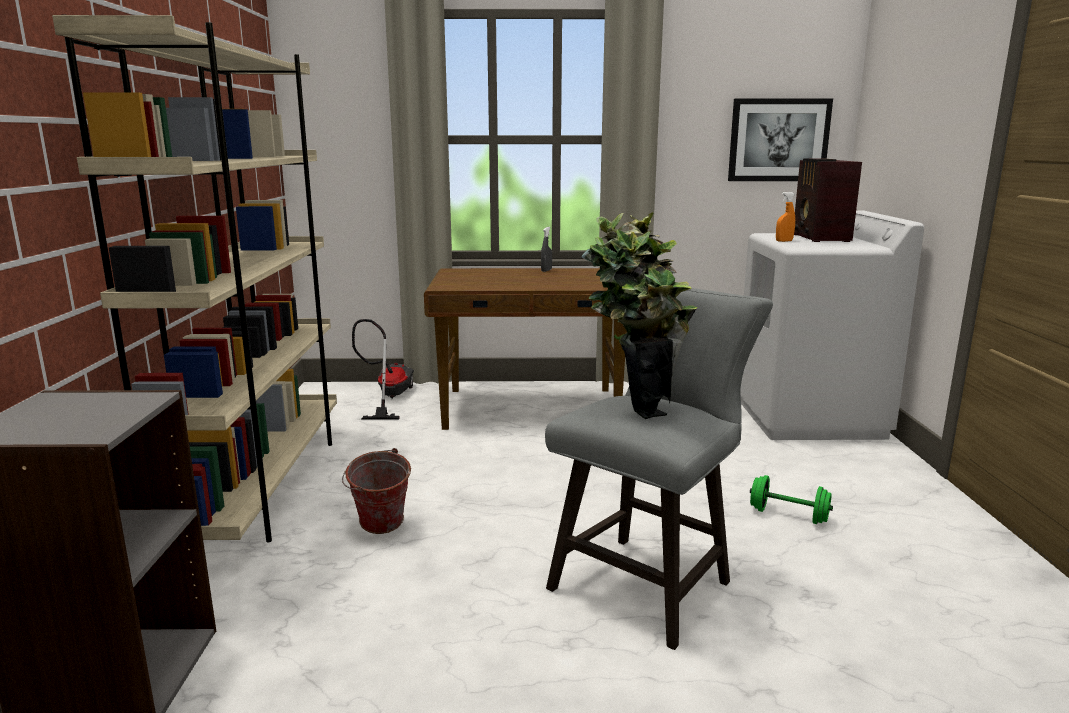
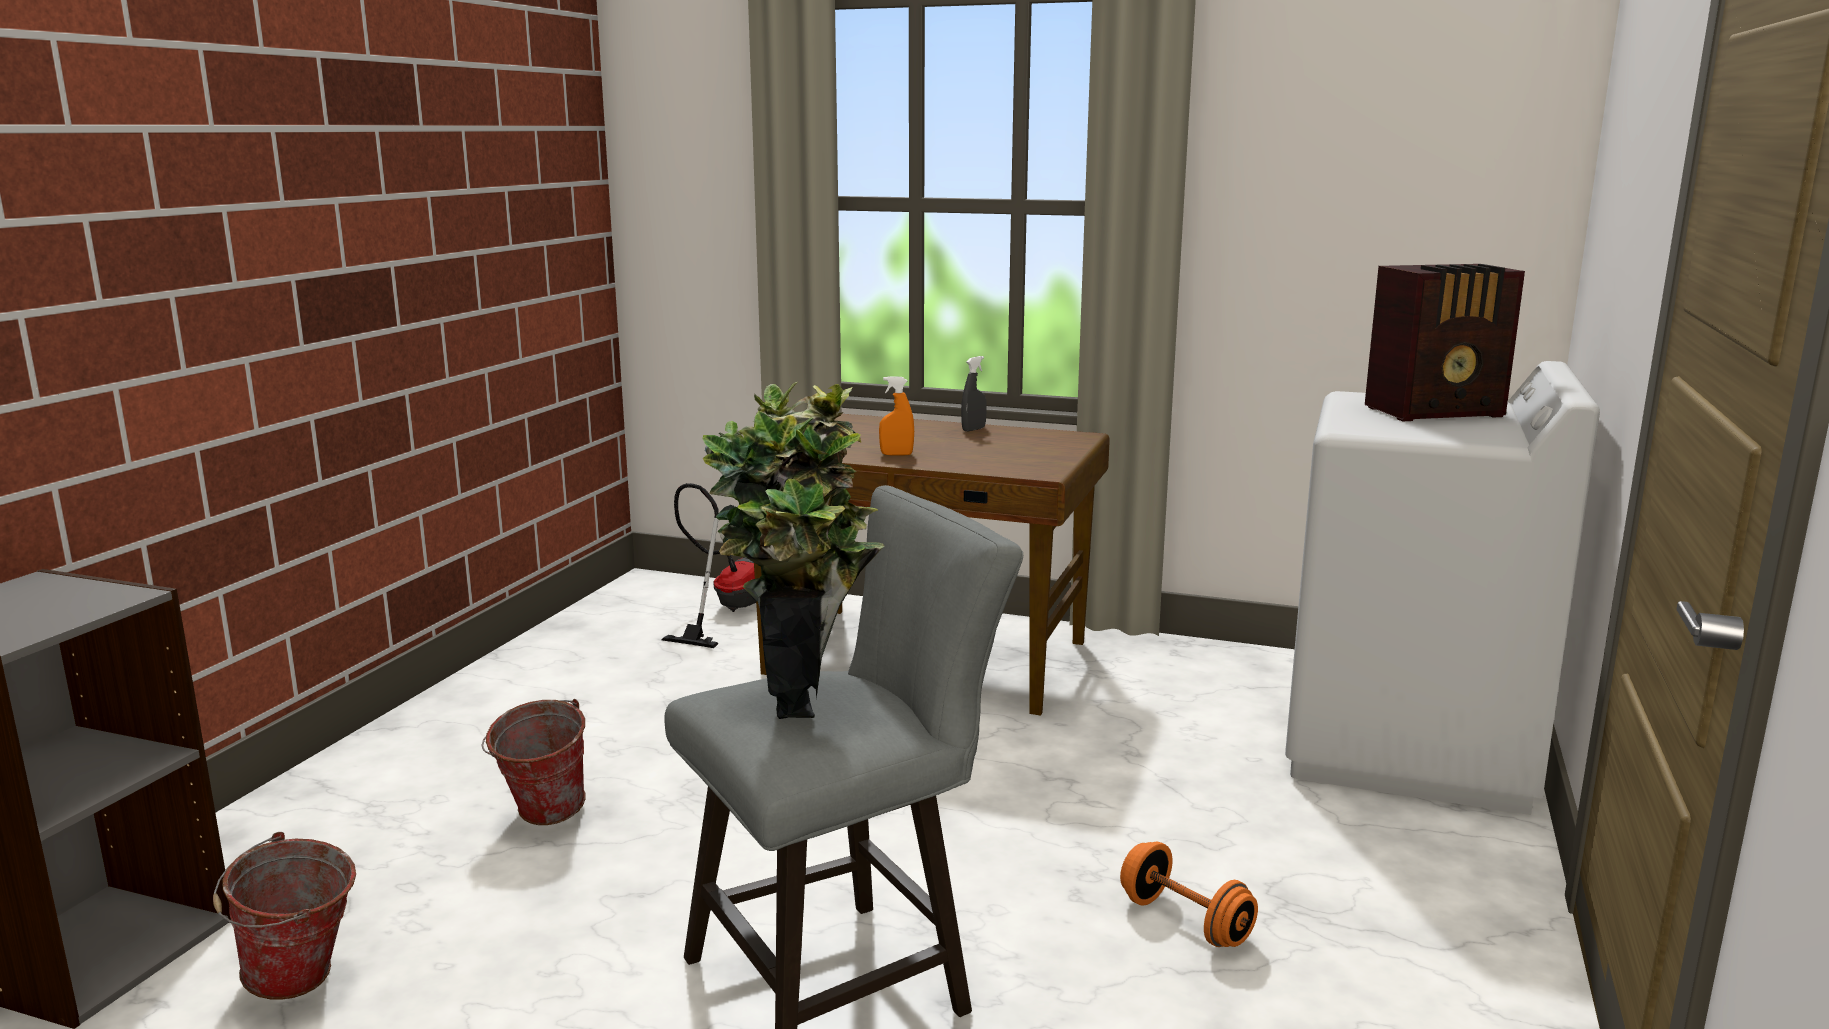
camera: 20 degrees right, 0 degrees up
(262, 486) = (449, 724): beige bookcase -> none
(307, 660) = (300, 985): none -> bucket
(778, 140) = (1426, 216): picture -> none
(784, 241) = (1348, 415): orange spray bottle -> orange spray bottle (896, 454)
(788, 515) = (1185, 921): green dumbbell -> orange dumbbell
(820, 238) = (1437, 412): radio -> radio turned 120 degrees counterclockwise

